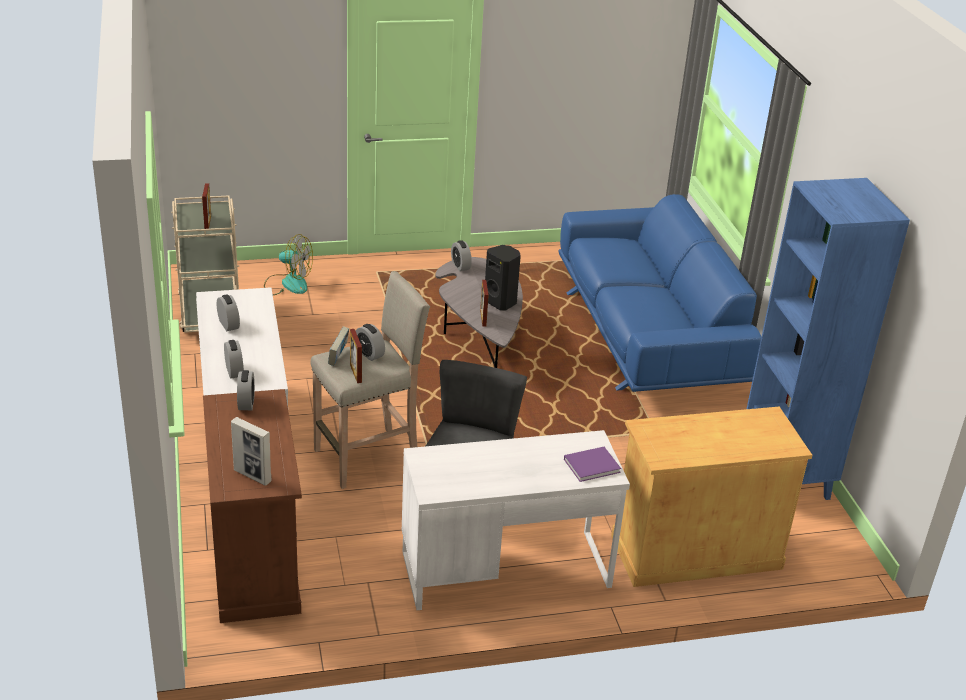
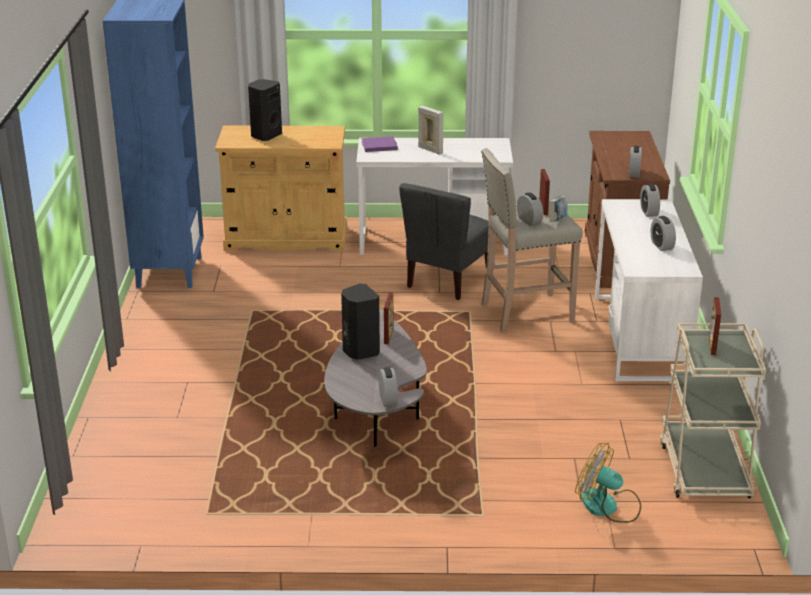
camera: 165 degrees left, 5 degrees down
(252, 476) = (623, 139): picture frame -> picture frame (430, 150)
(647, 336) = (181, 399): blue sofa -> none
(738, 436) = (265, 135): none -> black speaker

